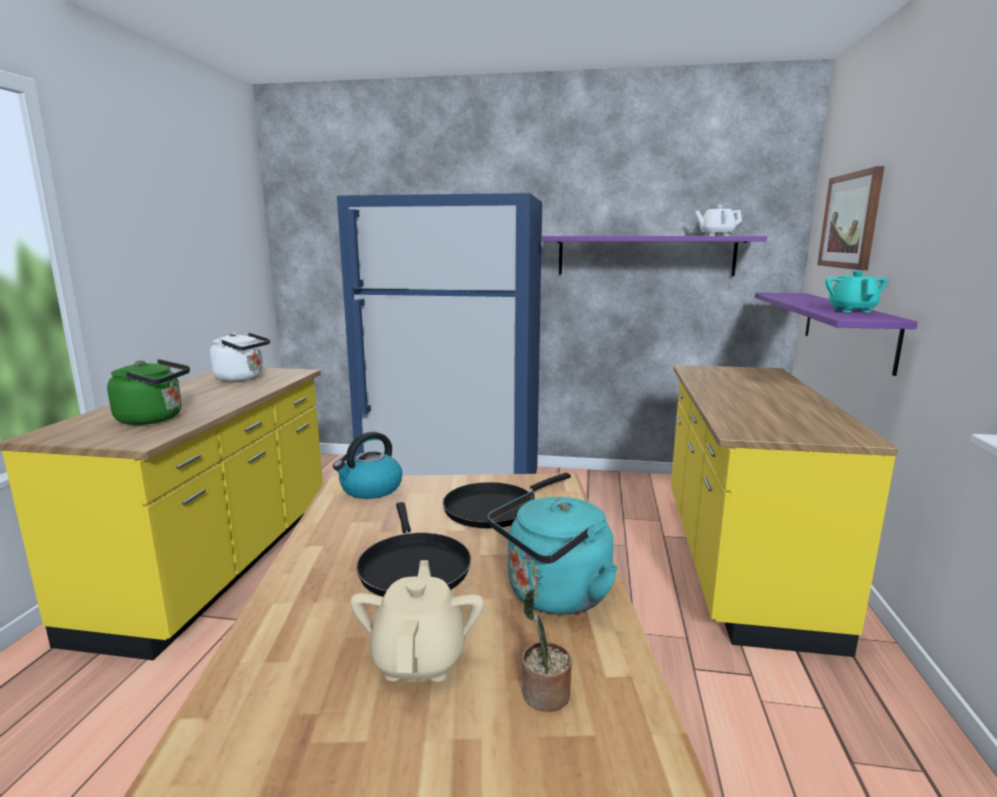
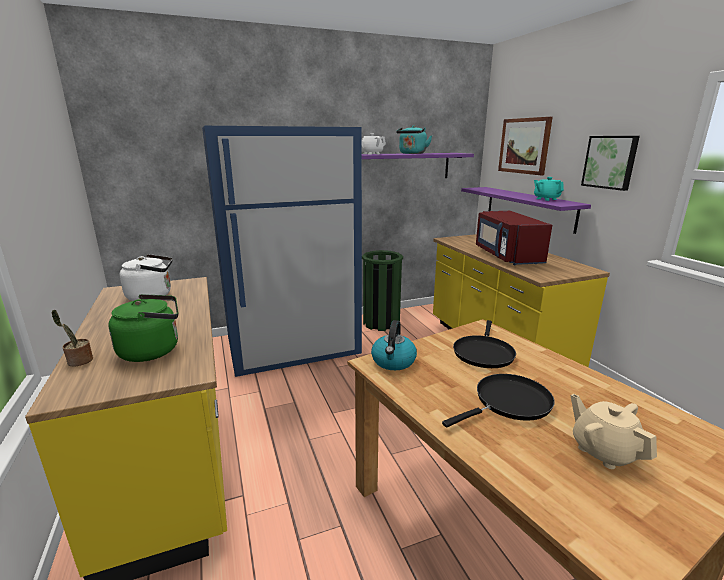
camera: 30 degrees left, 5 degrees up
(413, 567) = (509, 403): black frying pan -> black frying pan turned 75 degrees counterclockwise
(543, 695) = (674, 444): potted plant -> potted plant (78, 361)
(553, 596) = (594, 393): turquoise kettle -> turquoise kettle (412, 153)
(594, 484) = (381, 323): none -> green trash can
(716, 235) = (441, 153): white teapot -> white teapot (371, 154)
(742, 399) = (506, 256): none -> red microwave
(946, 240) = (610, 162): none -> picture

